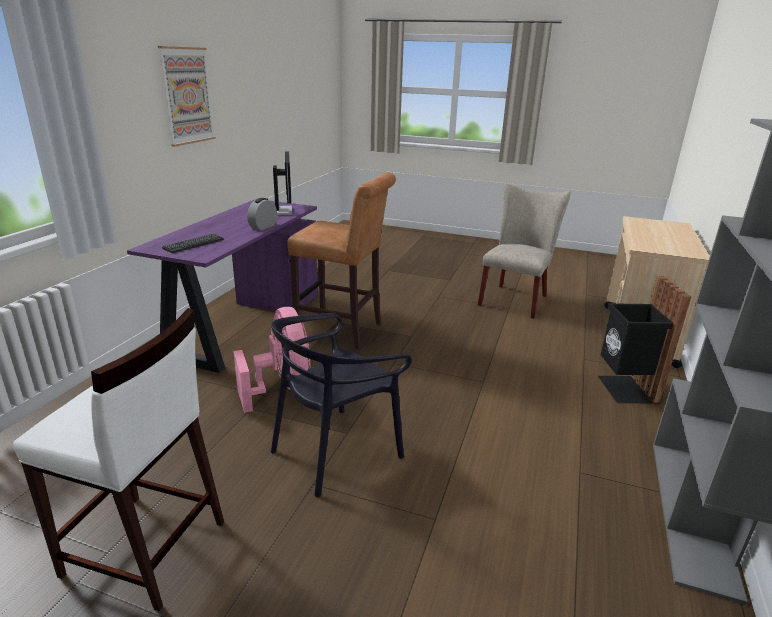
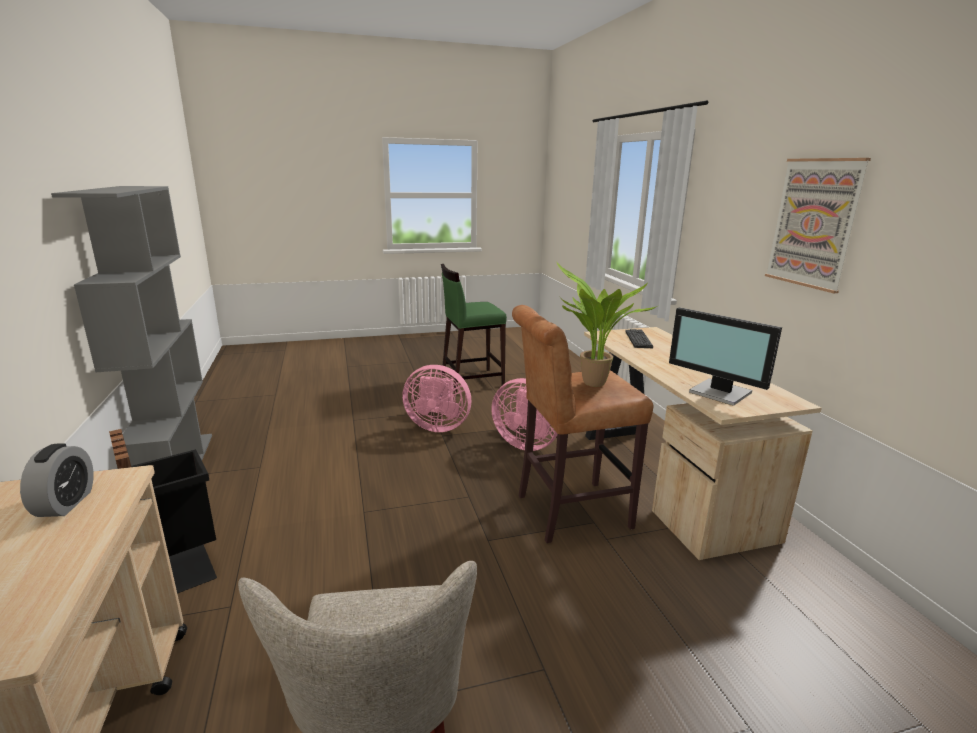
camera: 145 degrees right, 5 degrees down
(146, 550) = (471, 380): white stool -> green stool
(244, 324) = (665, 478): purple desk -> beige desk
(263, 227) = (654, 367): alarm clock -> alarm clock (65, 504)
(336, 451) = (437, 426): black chair -> pink fan
(337, 226) = (592, 385): none -> potted plant

